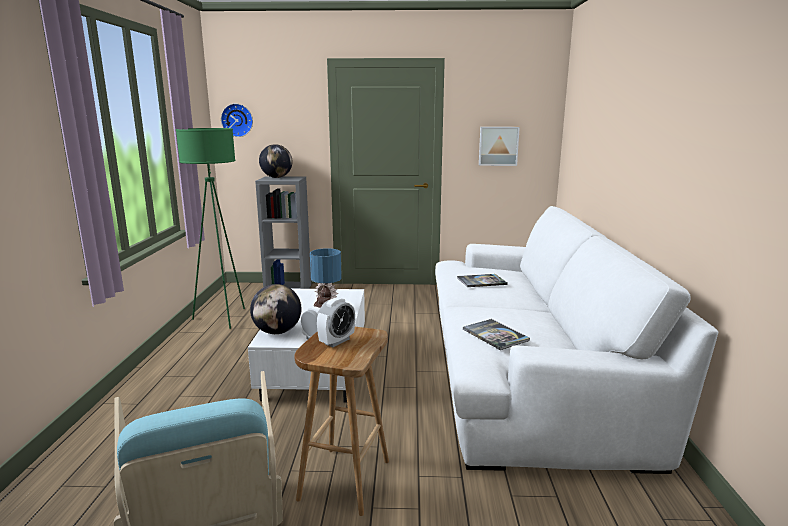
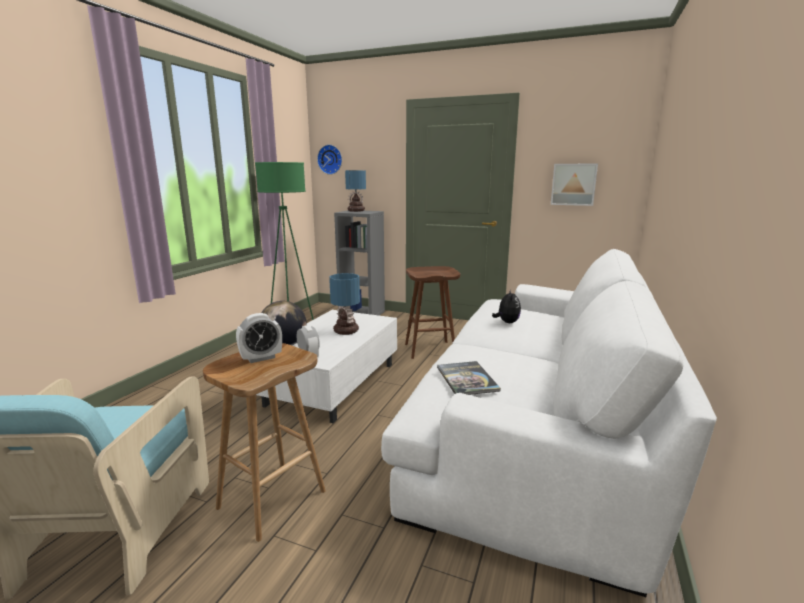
camera: 20 degrees right, 0 degrees up
(277, 177) = (356, 211): globe -> table lamp
(388, 318) = (430, 349): none -> brown stool
(481, 281) = (507, 322): book -> plush toy

